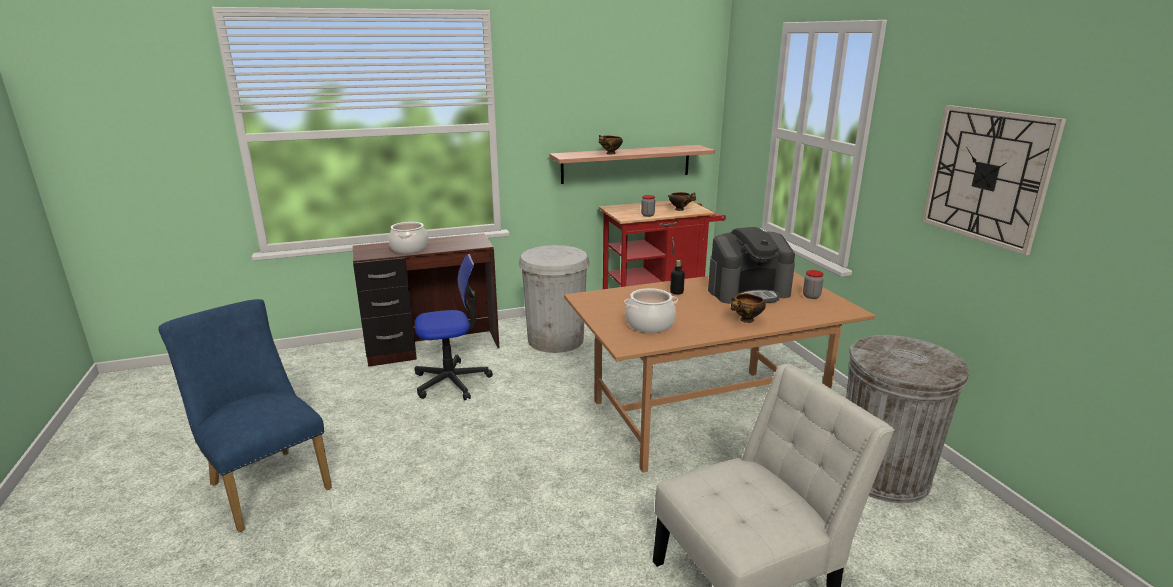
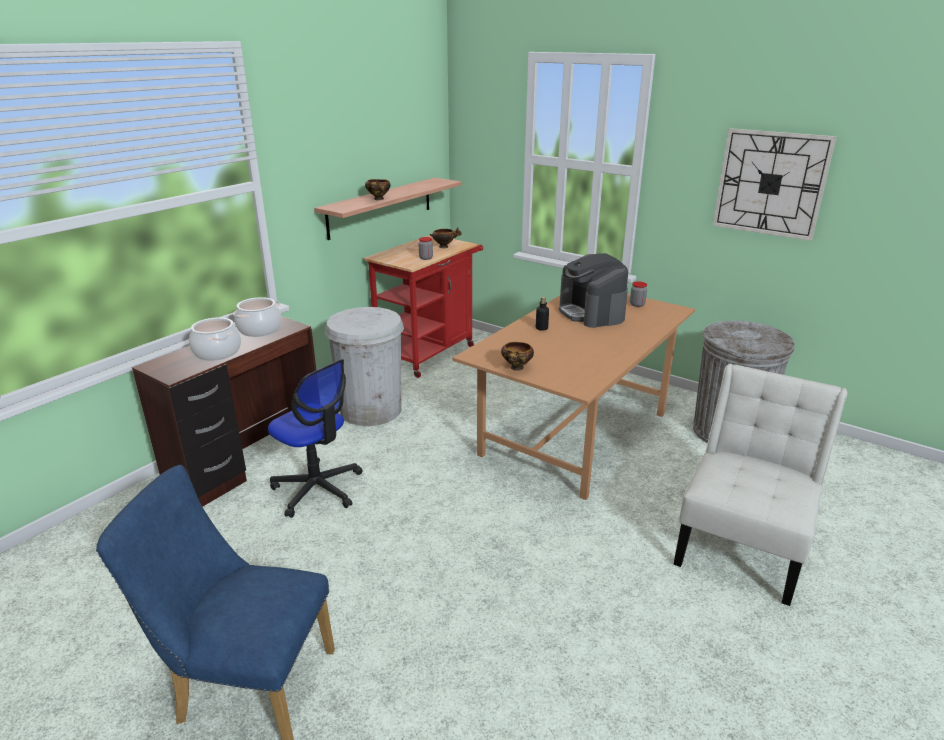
camera: 35 degrees left, 5 degrees up
(452, 381) = (318, 489): office chair -> office chair turned 90 degrees clockwise
(649, 324) = (567, 364): cooking pot -> cooking pot (259, 330)
(746, 320) = (627, 338): bowl -> bowl (517, 368)
(748, 292) = (591, 313): coffee machine -> coffee machine turned 120 degrees clockwise

